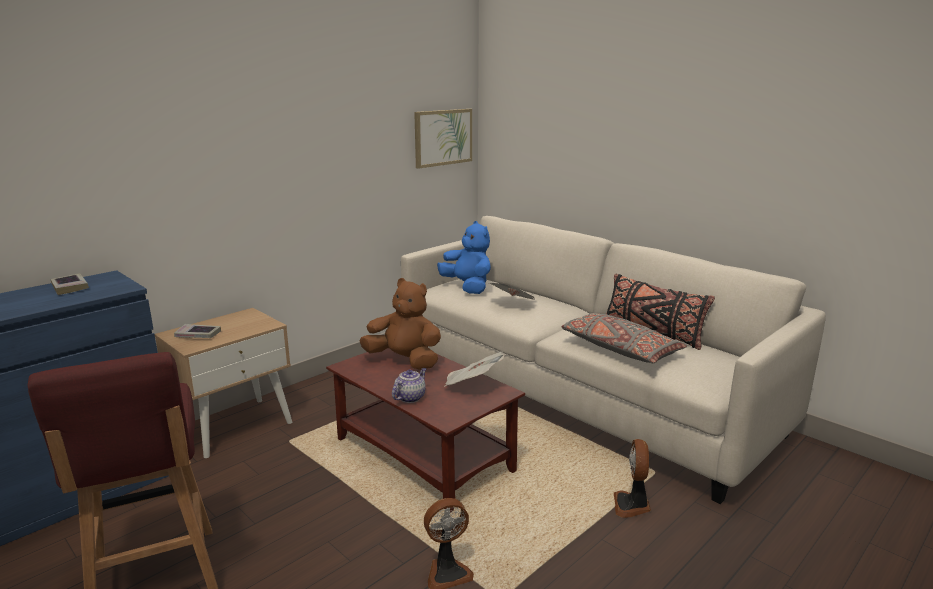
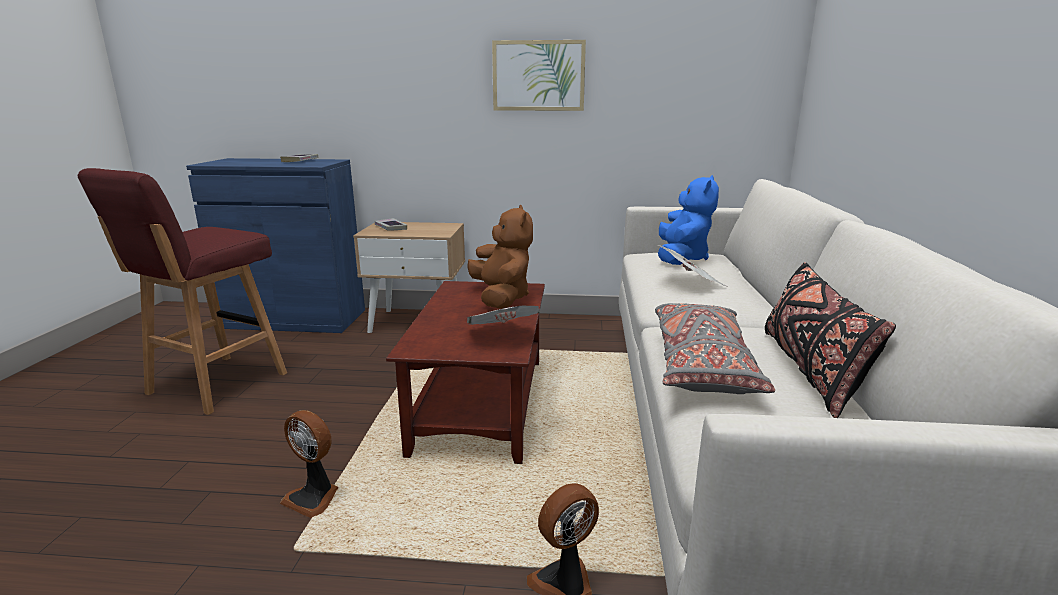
camera: 50 degrees right, 0 degrees up
(410, 397) = (434, 322): teapot -> none
(443, 137) = (737, 74): picture -> picture (538, 76)

